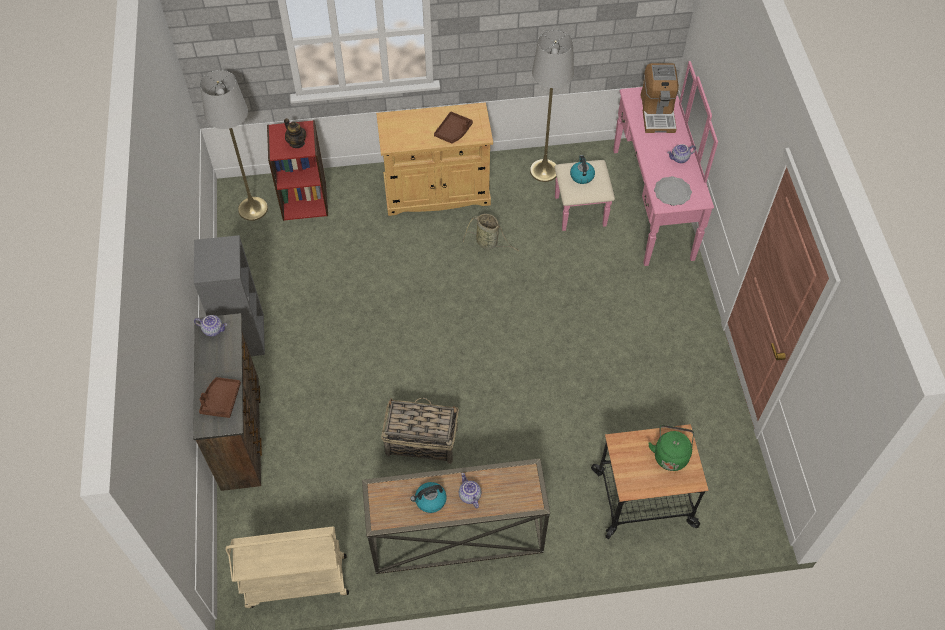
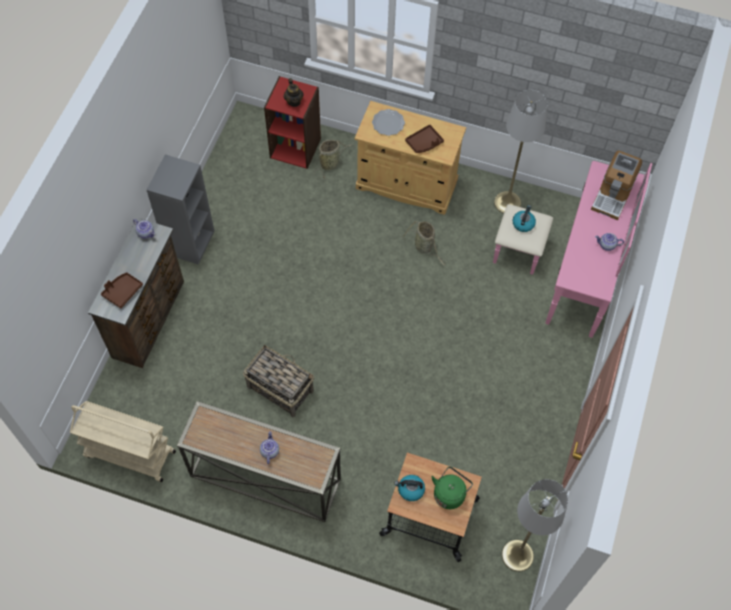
camera: 25 degrees right, 5 degrees up
(253, 209) = (251, 138): grey floor lamp -> grey floor lamp (517, 555)
(349, 201) = (331, 163): none -> basket
(430, 500) = (238, 441): kettle -> kettle (410, 490)
(672, 192) = (581, 272): plate -> plate (388, 123)

